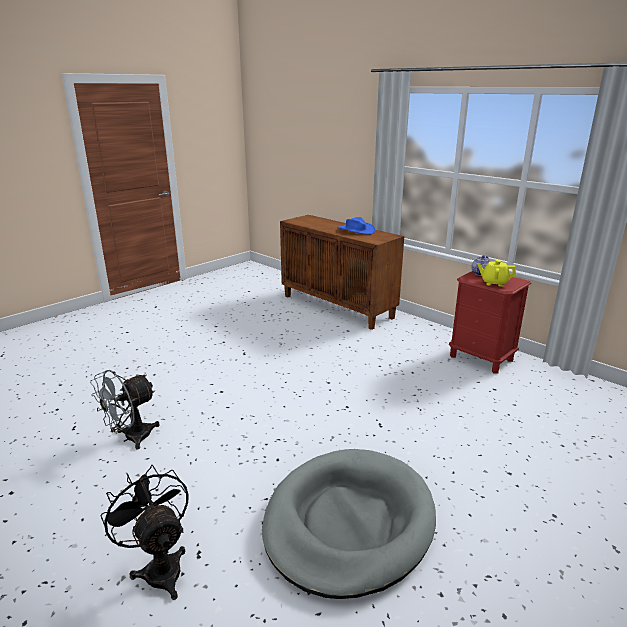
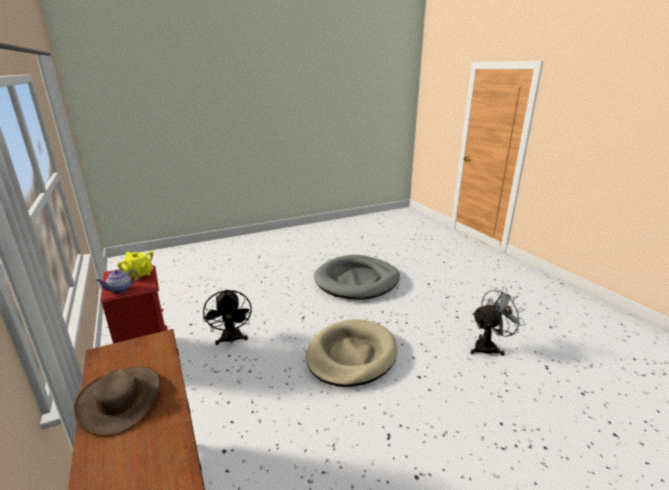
camera: 160 degrees left, 0 degrees up
(159, 567) = (445, 283): black fan -> black fan (231, 340)
(295, 395) = (351, 355): none -> beige dog bed
(355, 230) = (121, 399): blue hat -> brown hat

